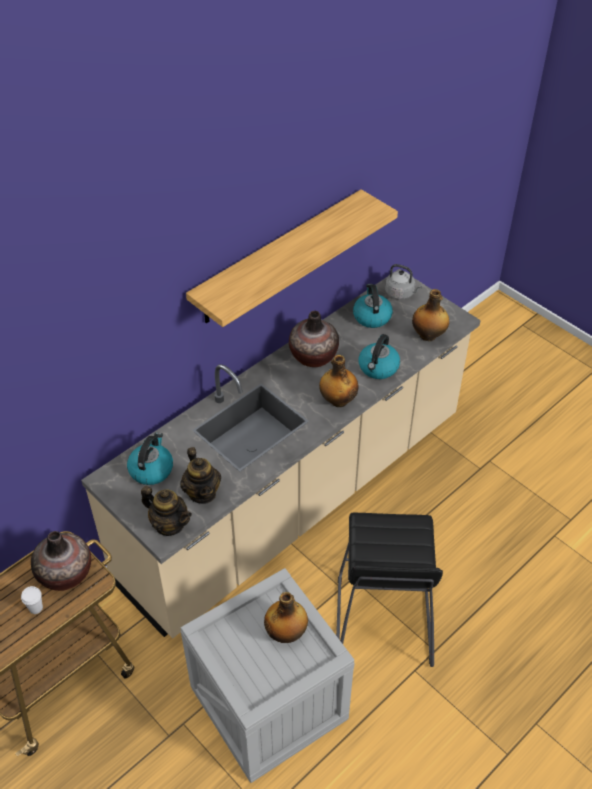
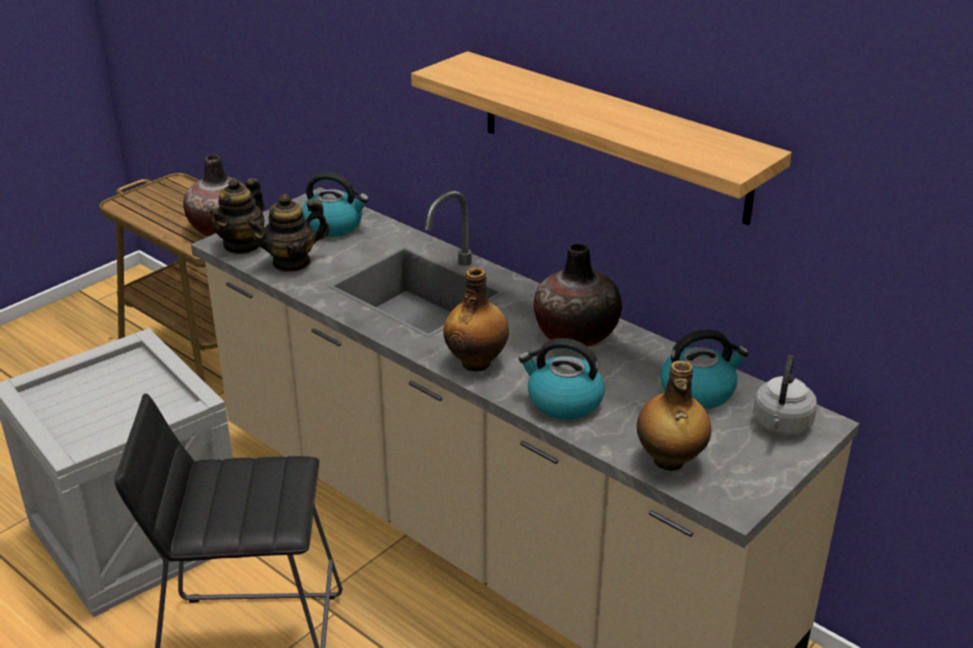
camera: 85 degrees right, 15 degrees down
(36, 608) = (179, 219): white cup -> none
(286, 633) = (122, 415): bottle -> none

